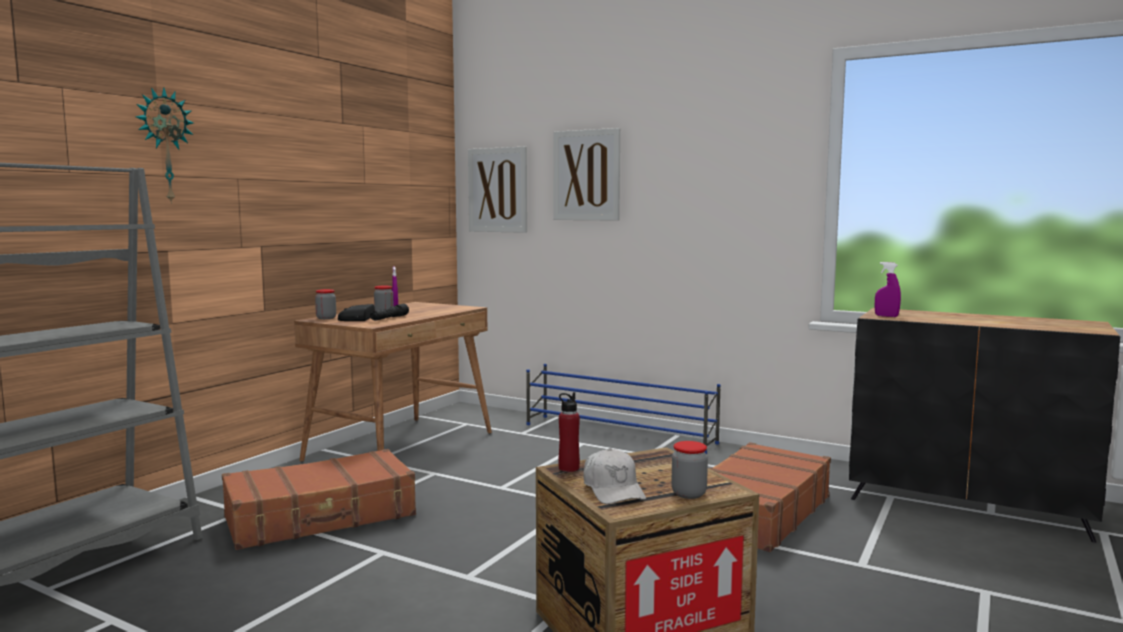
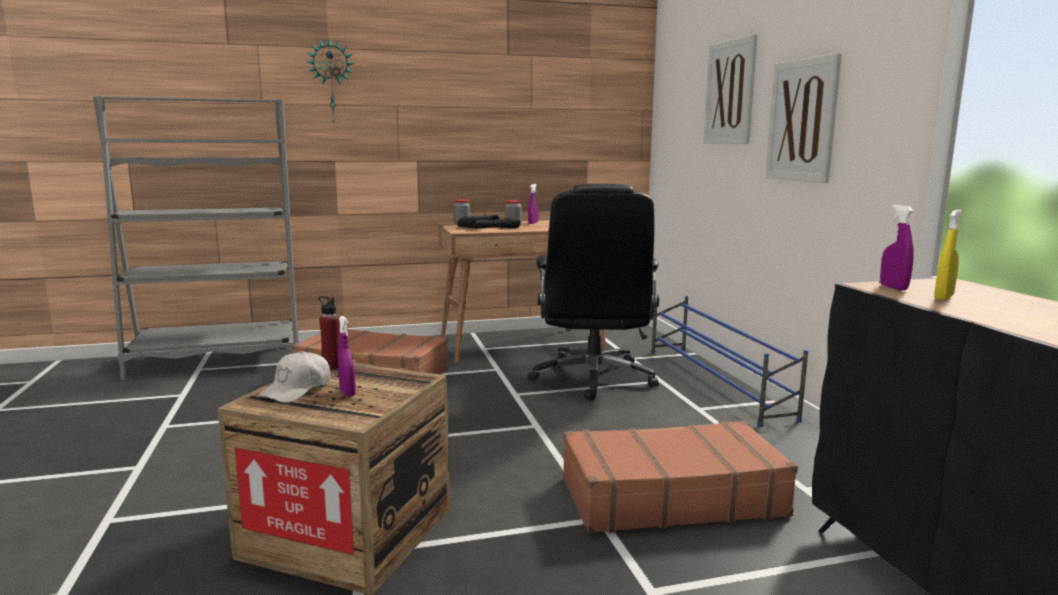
camera: 45 degrees right, 5 degrees up
(498, 190) = (674, 112): picture -> picture (802, 120)
(531, 456) = (593, 378): none -> black office chair
(655, 478) = (347, 393): none -> purple spray bottle
(688, 494) = (323, 411): jar -> none
(922, 317) = (943, 297): none -> yellow spray bottle

